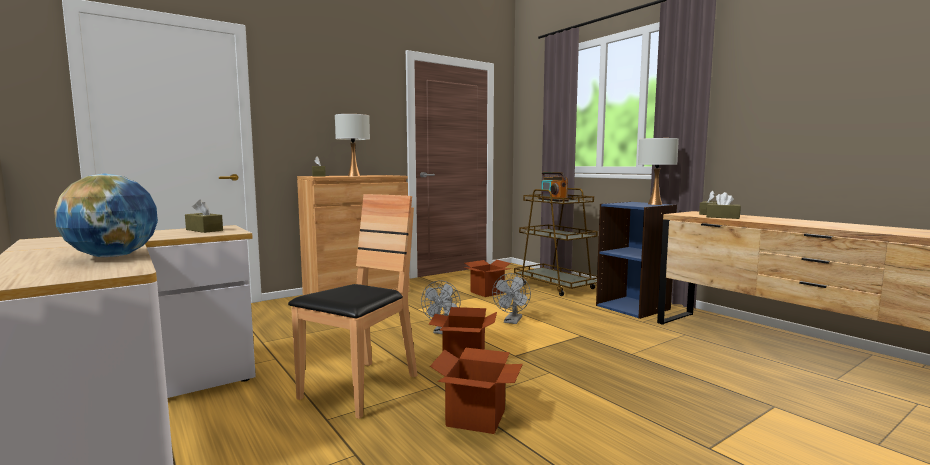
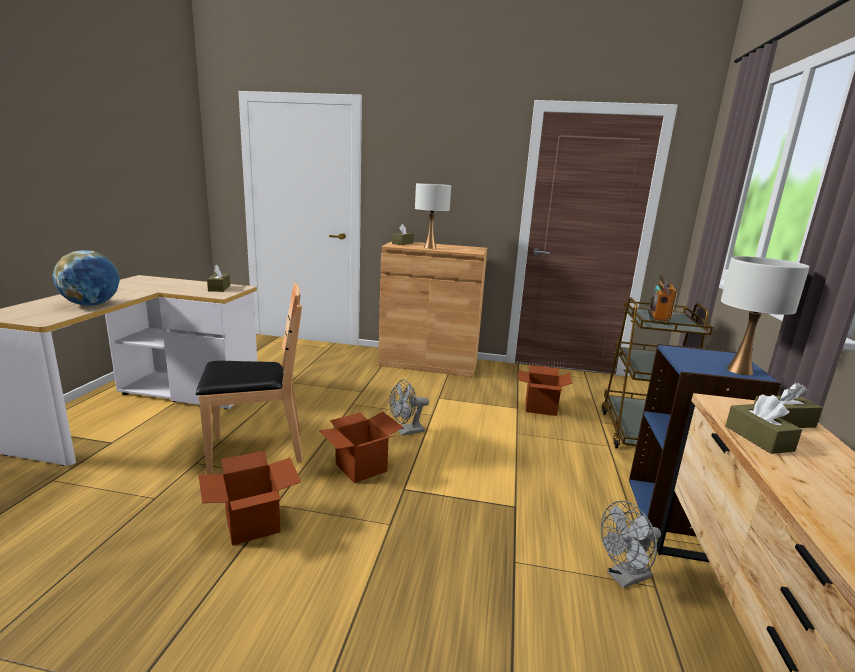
camera: 45 degrees right, 10 degrees up
(512, 321) = (486, 452): grey fan -> grey fan (624, 578)

